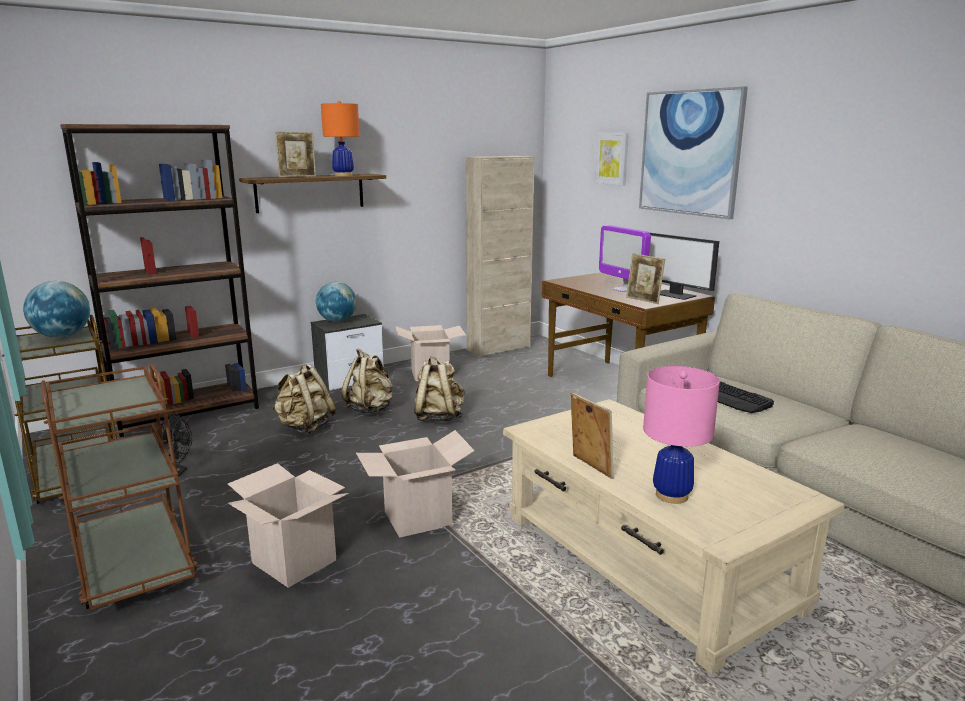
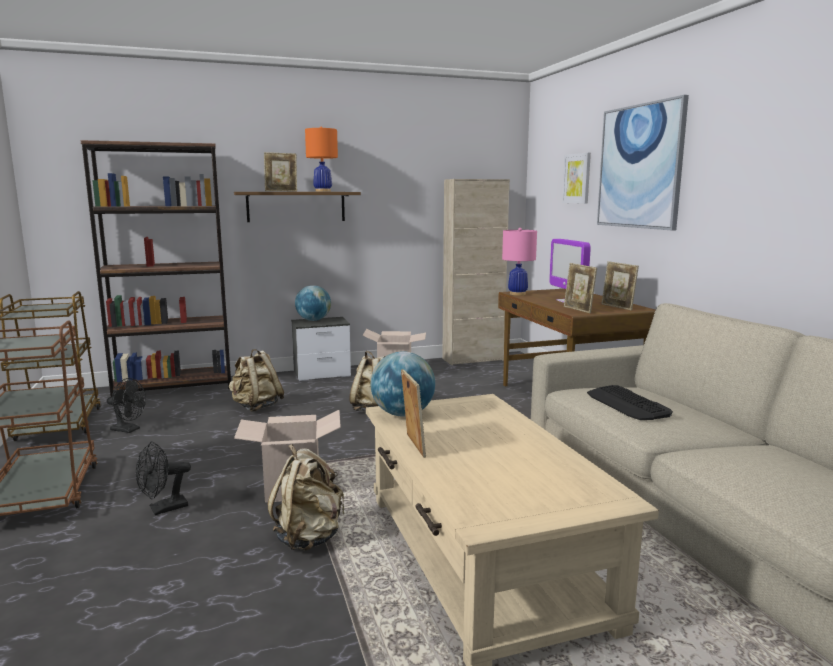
camera: 15 degrees right, 5 degrees down
(62, 336) = (55, 307): globe -> globe (403, 414)
(294, 561) = (163, 509): cardboard box -> black fan
(370, 409) = (321, 398): beige backpack -> beige backpack (309, 538)
(671, 495) = (470, 478): pink table lamp -> pink table lamp (517, 294)
(675, 294) = (617, 307): monitor -> picture frame

